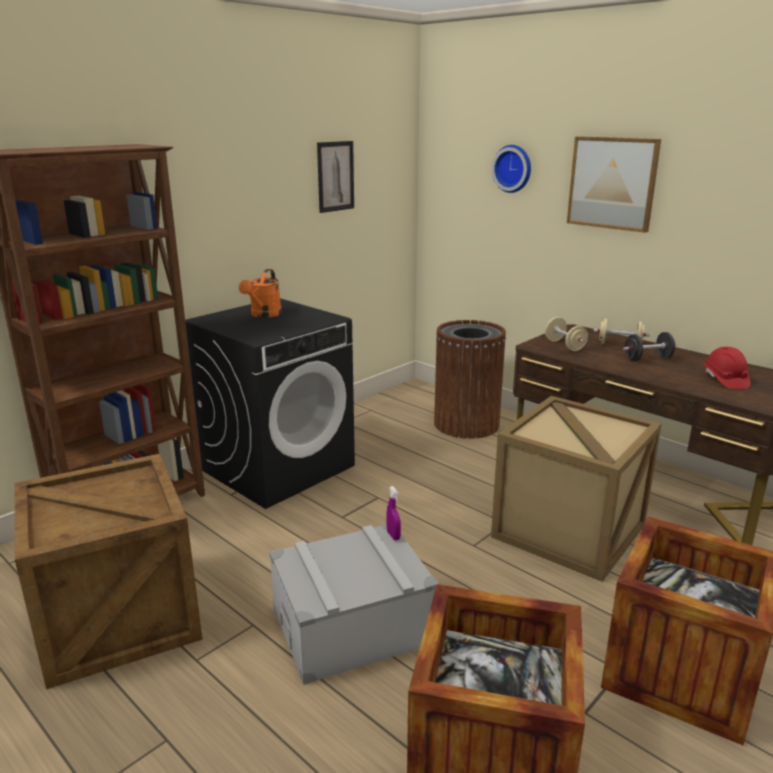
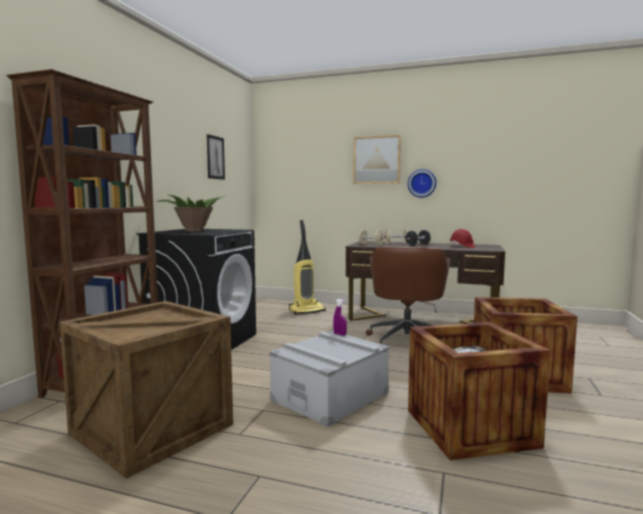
camera: 25 degrees left, 15 degrees down
(264, 315) = (193, 230): orange watering can -> potted plant
(466, 424) = (307, 311): brown trash can -> vacuum cleaner
(513, 168) = (316, 158): wall clock -> wall clock (422, 183)
(566, 531) = (407, 340): crate -> brown office chair

